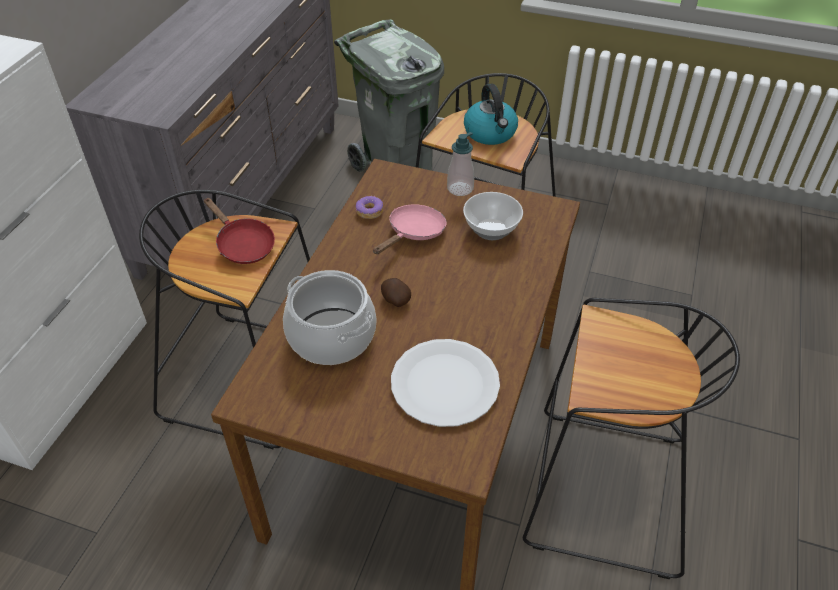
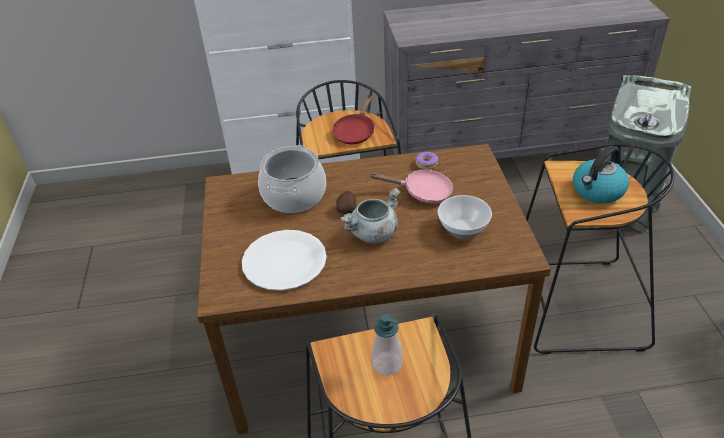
camera: 65 degrees right, 5 degrees down
(452, 295) = (373, 234): none -> grey cooking pot
(460, 188) = (496, 196): soap dispenser -> soap dispenser (387, 364)

